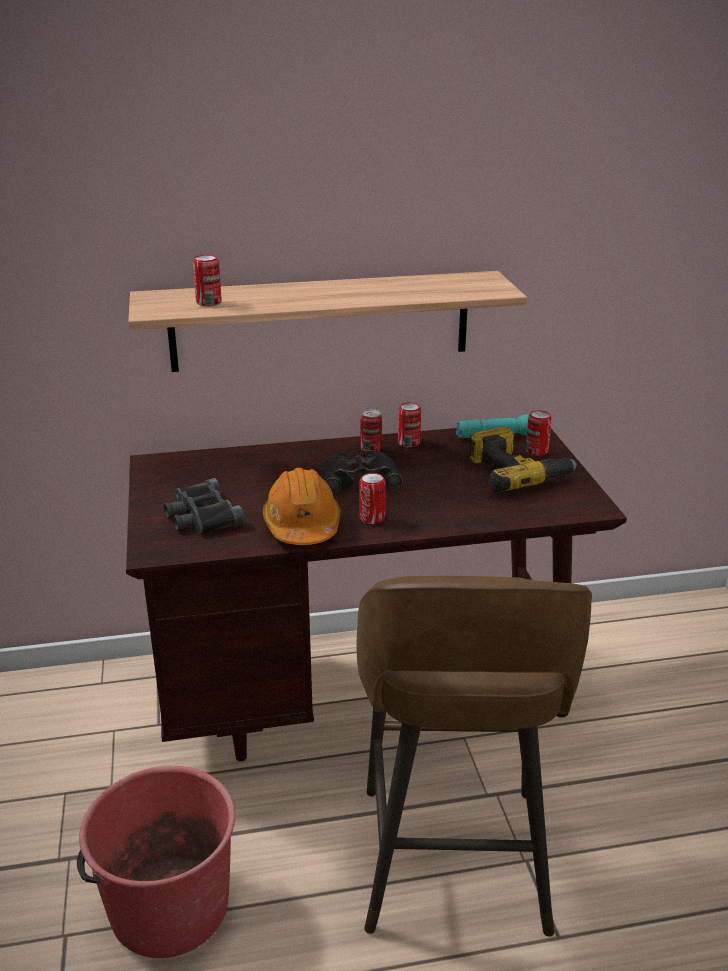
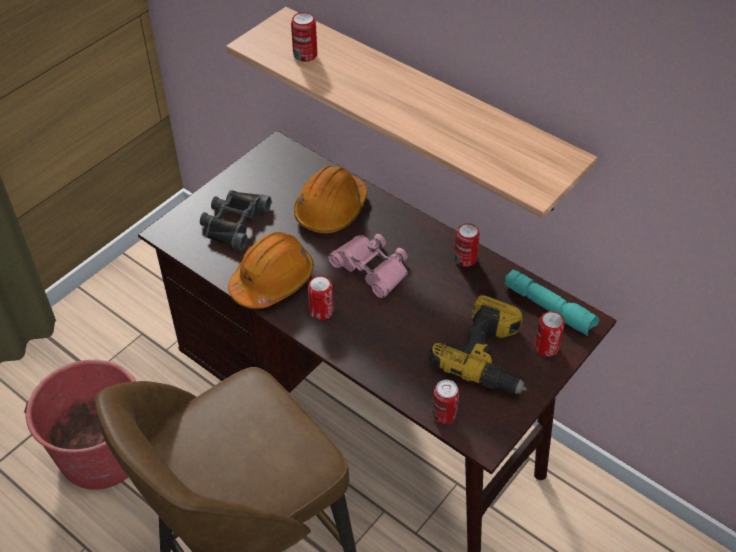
camera: 50 degrees right, 20 degrees up
(267, 470) = (331, 210): none -> orange hard hat
(359, 480) = (371, 269): black binoculars -> pink binoculars
(371, 450) = (427, 244): can -> can (444, 415)

